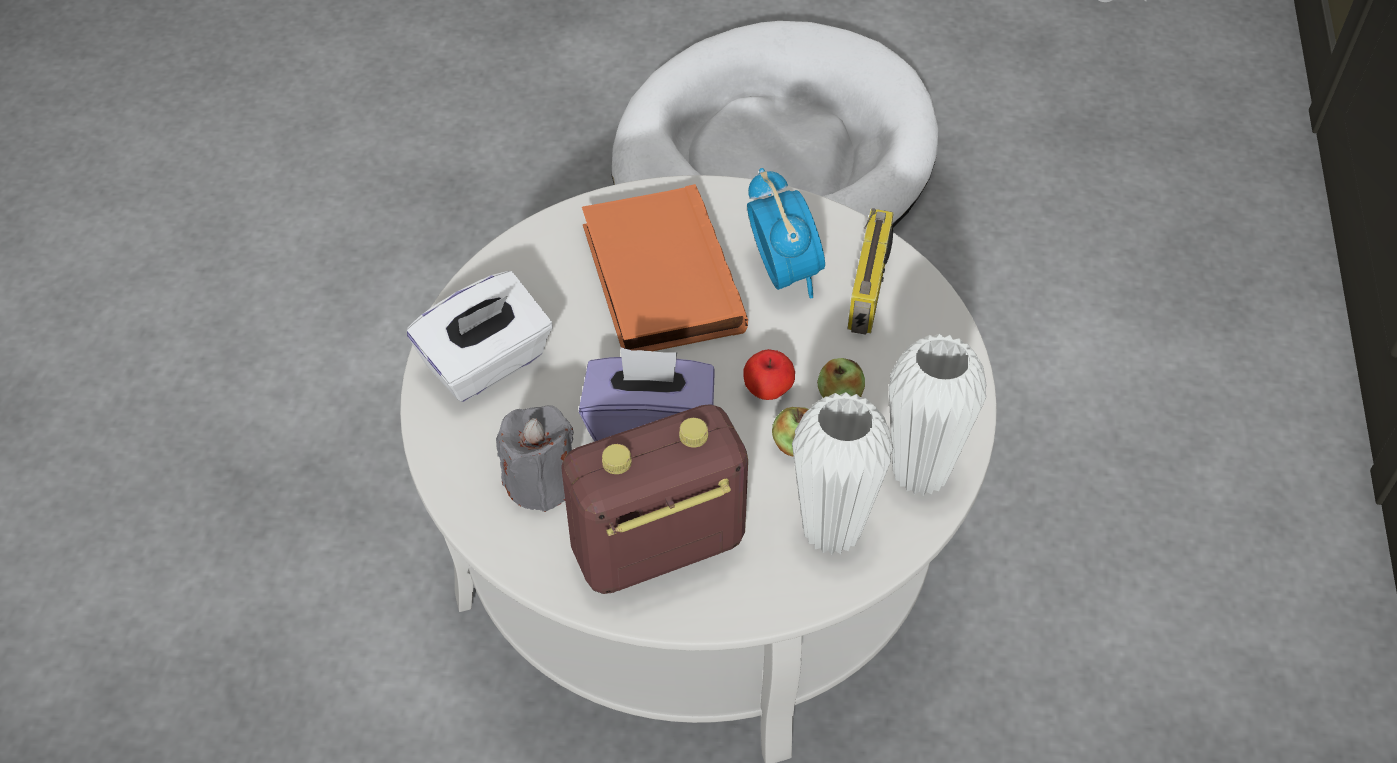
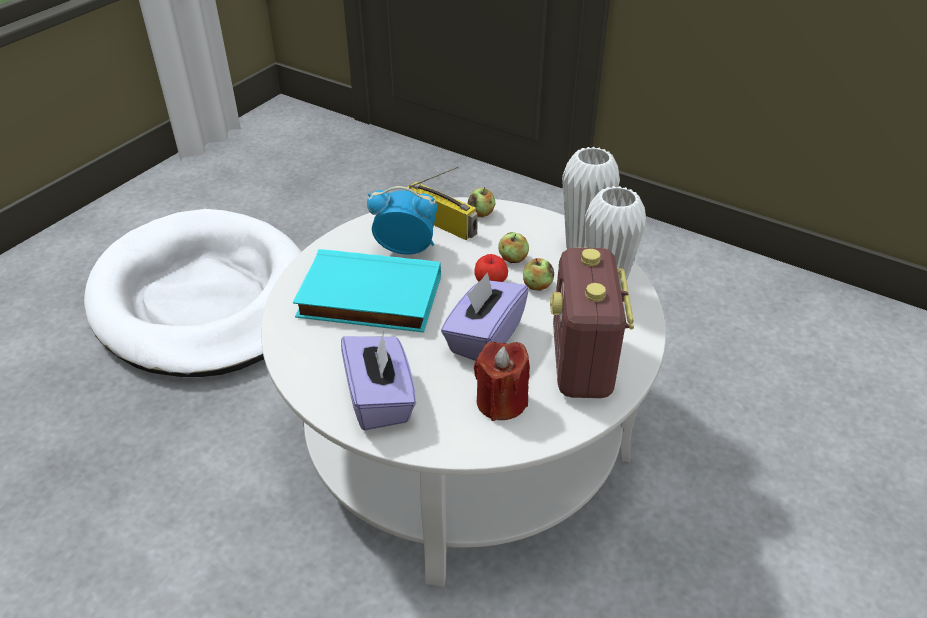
camera: 65 degrees left, 10 degrees down
(487, 363) = (380, 399): white tissue box -> purple tissue box
(540, 482) = (501, 402): grey candle -> red candle
(657, 278) = (368, 299): orange book -> turquoise book
(925, 322) = (481, 213): none -> apple

